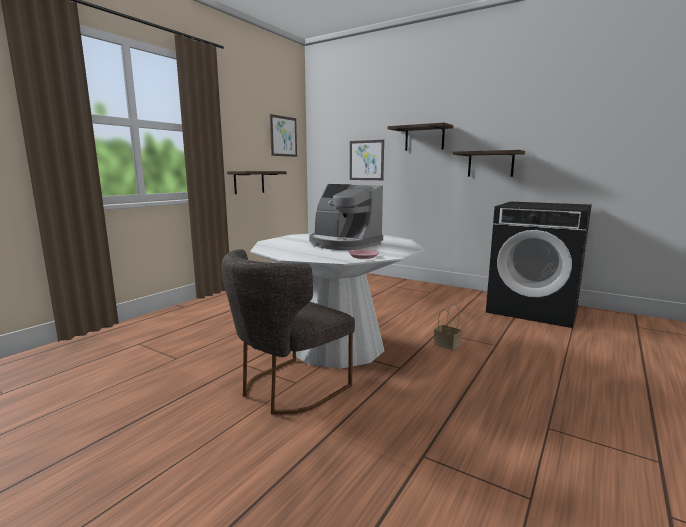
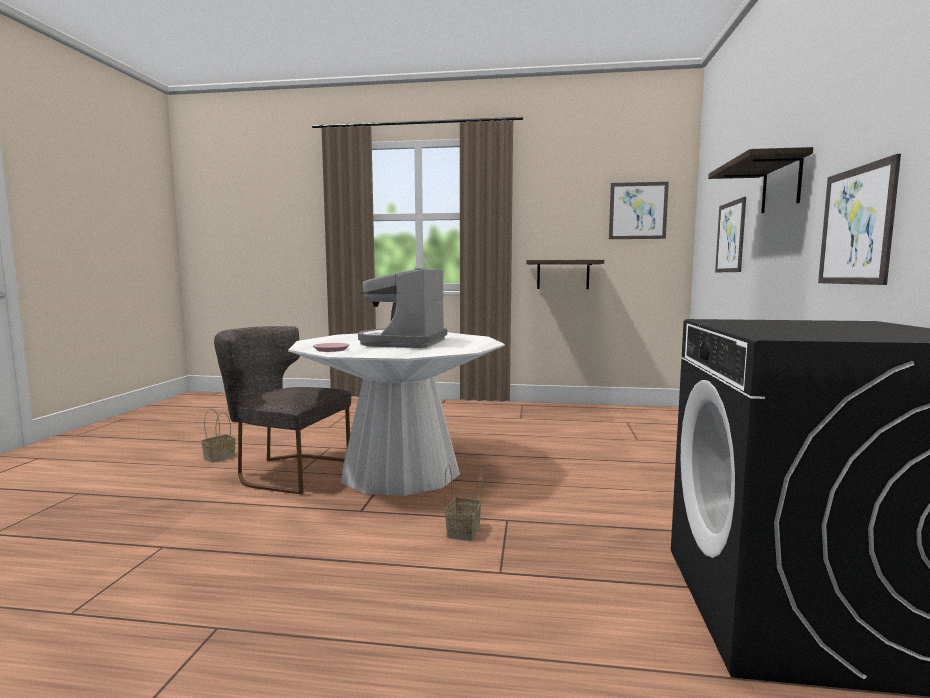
camera: 65 degrees right, 5 degrees down
(192, 425) = (220, 457): none -> basket
(490, 164) = (856, 226): shelf -> picture

